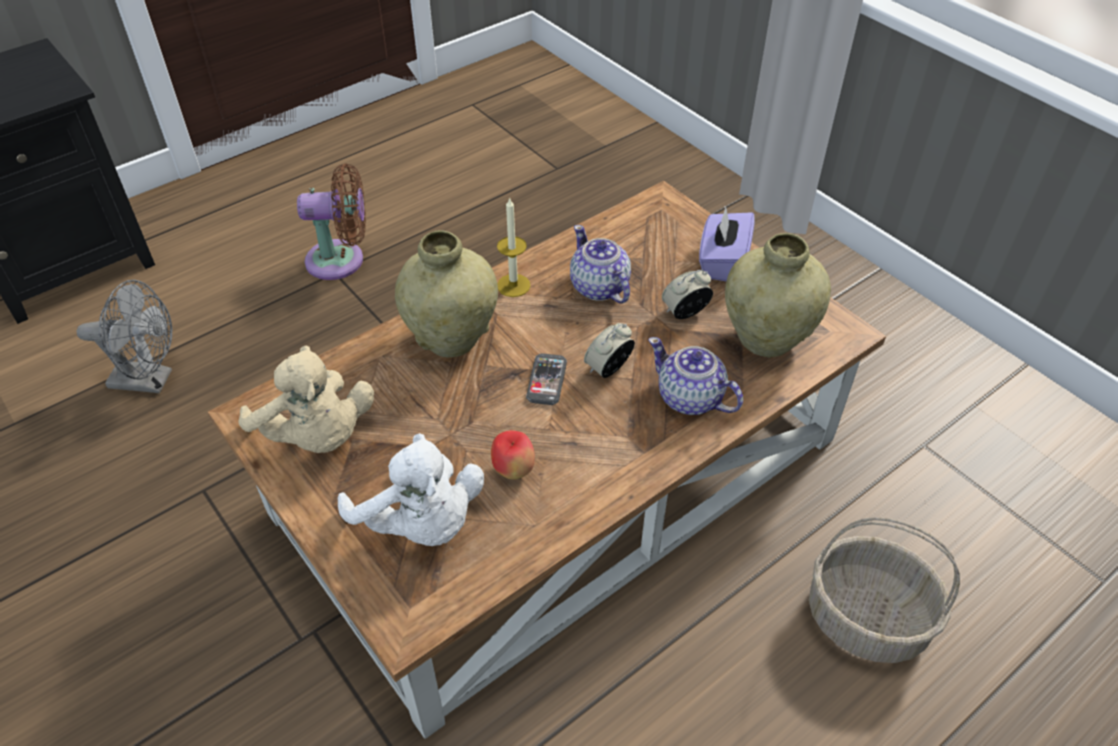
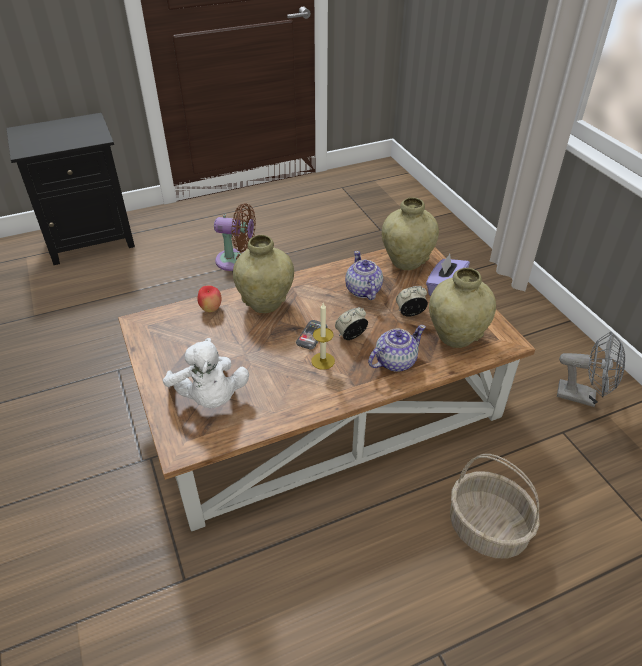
camera: 15 degrees right, 5 degrees down
(150, 380) = (111, 306): grey fan -> grey fan (583, 396)
(317, 436) = (171, 340): beige plush toy -> none
(513, 285) = (312, 281): candle -> candle (323, 361)
(513, 470) = (273, 380): apple -> apple (211, 309)
(648, 227) = (406, 262): none -> beige vase
(690, 399) = (394, 361): teapot -> teapot turned 90 degrees clockwise

